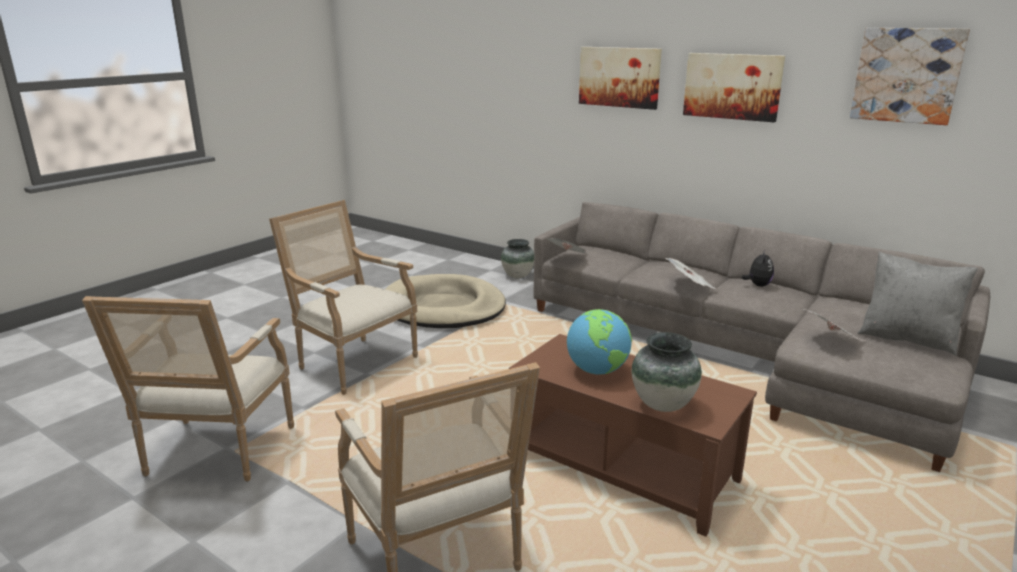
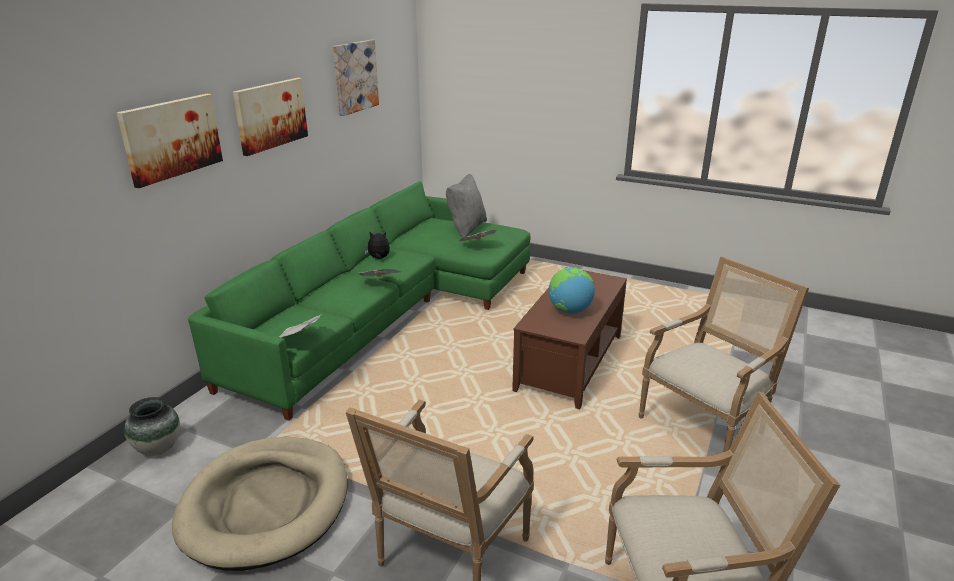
camera: 100 degrees left, 5 degrees up
(662, 405) = (601, 291): vase -> none
(746, 353) = (389, 311): grey sofa -> green sofa

